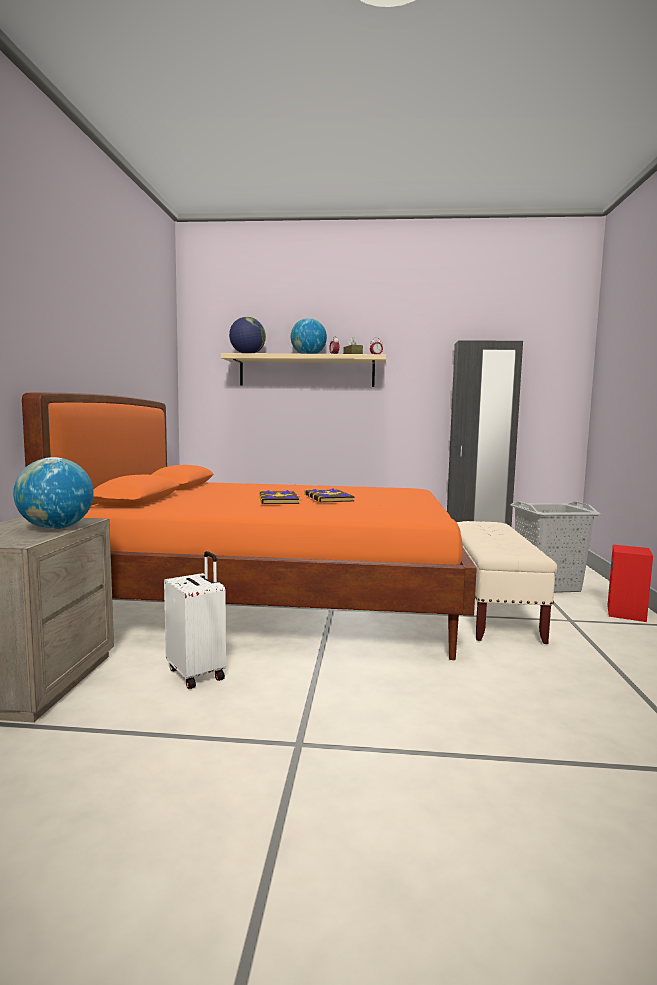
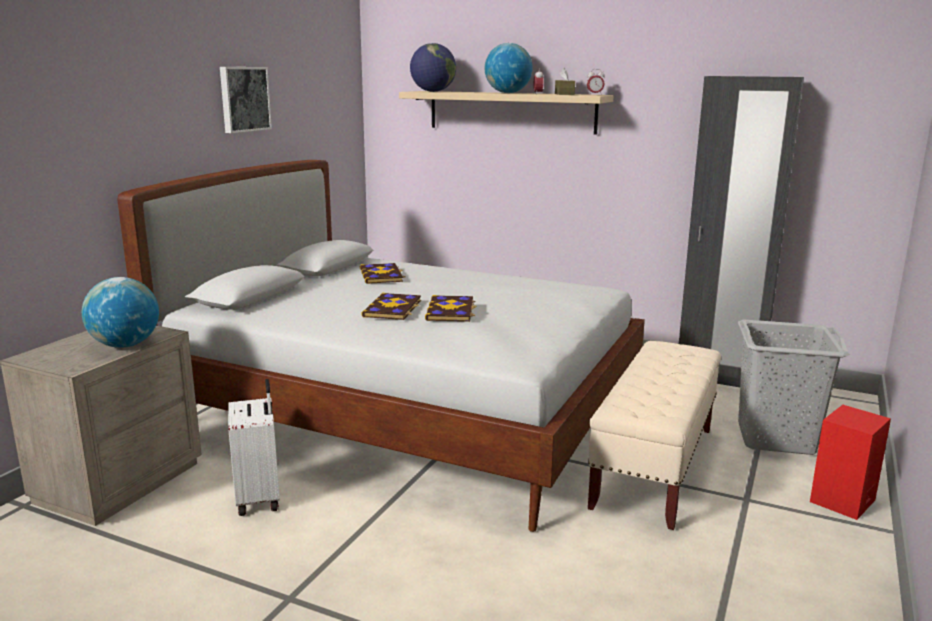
camera: 20 degrees right, 10 degrees up
(109, 338) = (244, 99): none -> picture
(236, 487) = (382, 275): none -> book
(274, 600) = (407, 413): orange bed -> white bed

